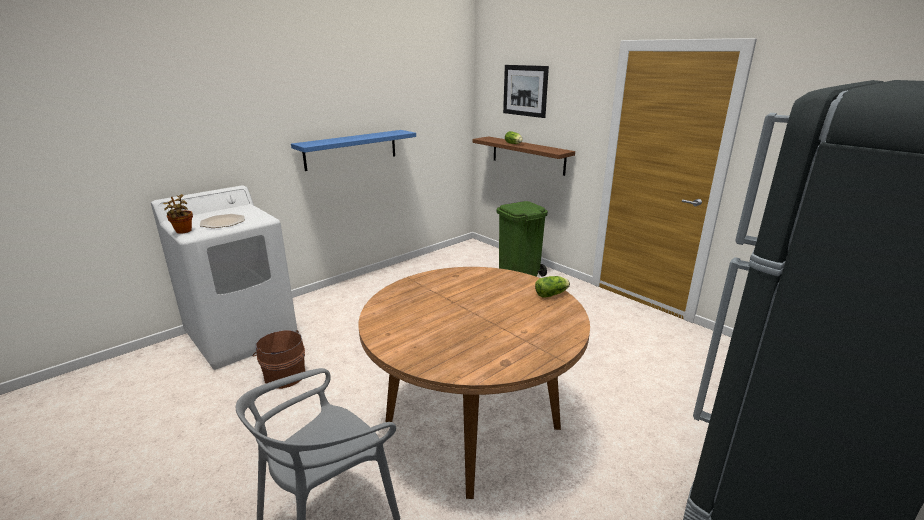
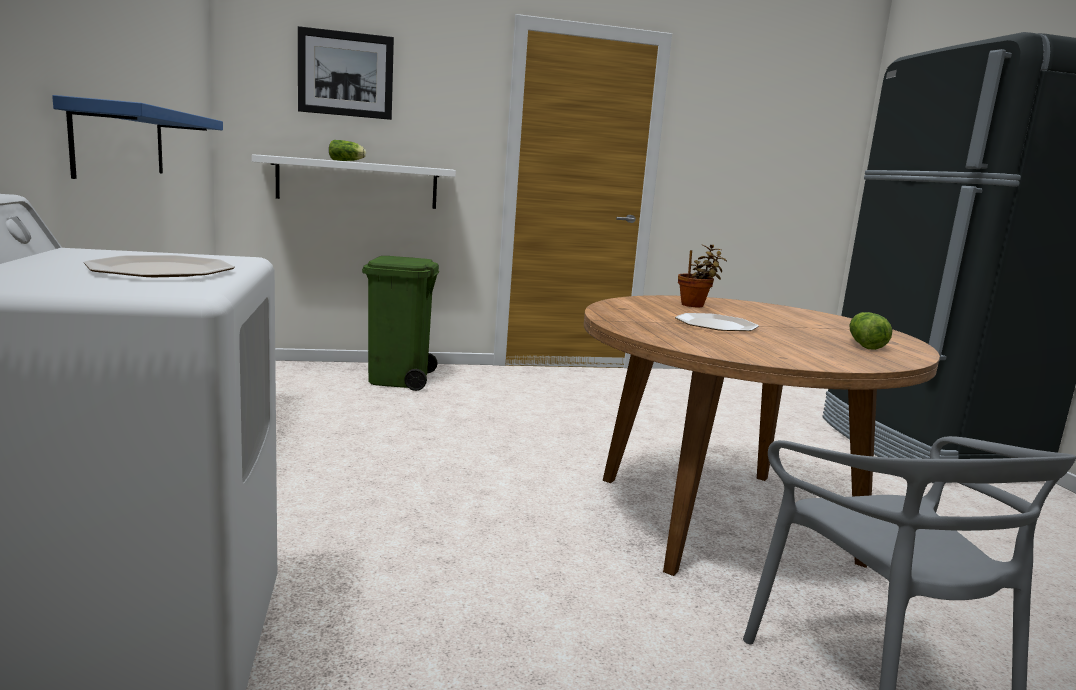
camera: 60 degrees left, 10 degrees down
(183, 231) = (134, 291): potted plant -> potted plant (695, 305)
(284, 375) = (407, 639): brown bucket -> none
(453, 303) = (715, 324): none -> plate
(528, 155) = (358, 183): brown shelf -> white shelf
(552, 294) = (730, 302): lettuce -> lettuce (864, 344)

